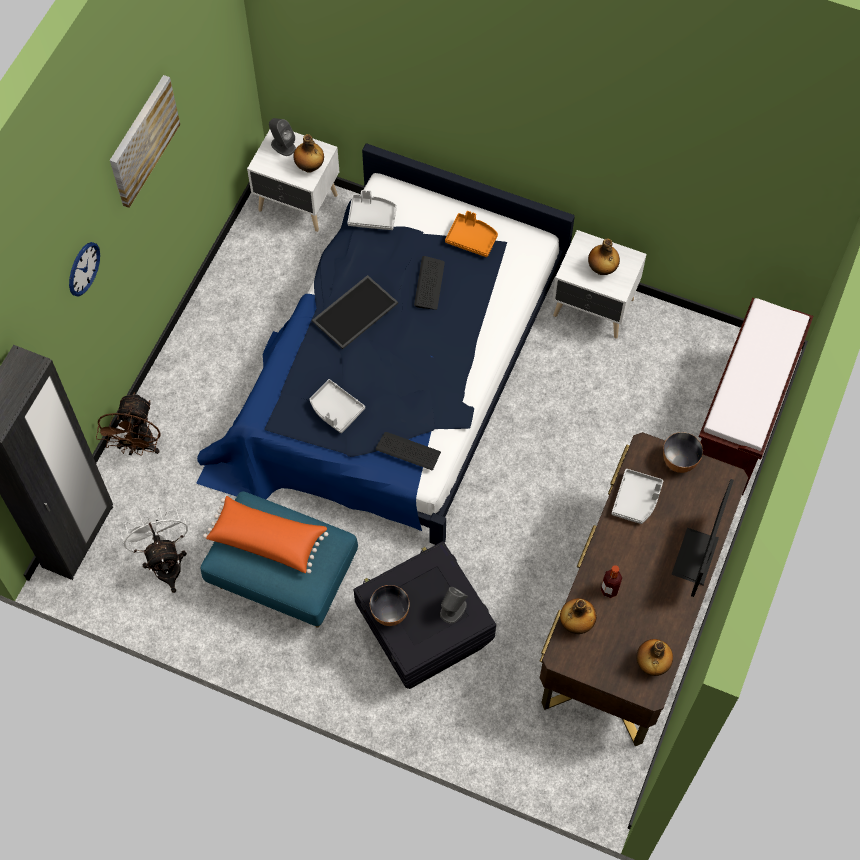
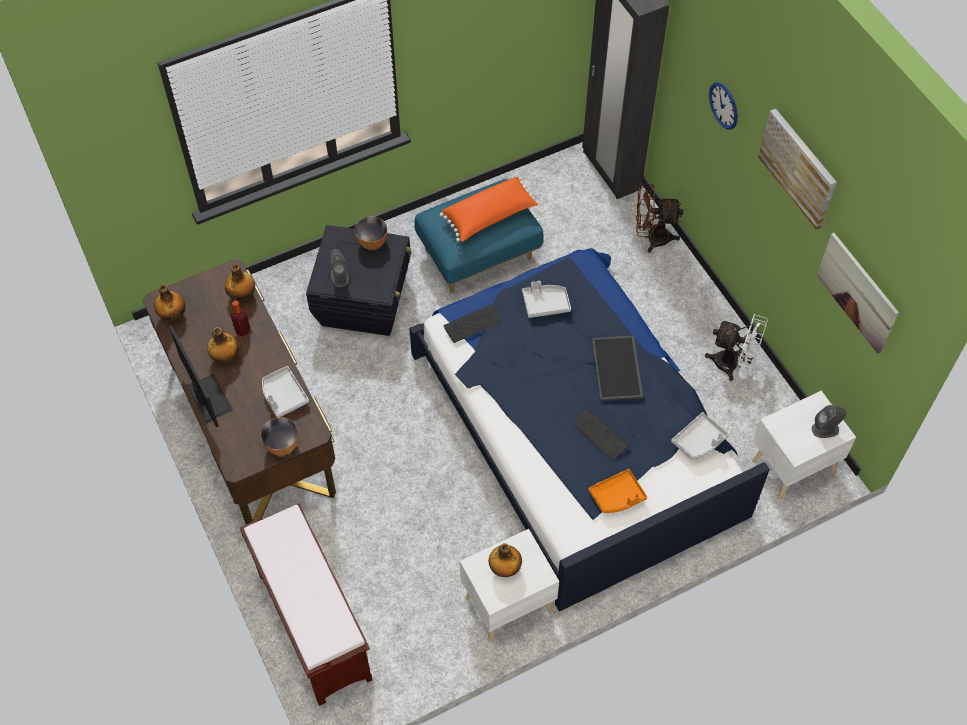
camera: 130 degrees right, 5 degrees down
(139, 446) = (651, 238): brown fan -> brown fan turned 45 degrees counterclockwise
(165, 562) = (549, 202): white fan -> white fan (733, 364)
(209, 84) = (857, 292): none -> picture
(310, 167) = (787, 433): bottle -> bottle (225, 356)

